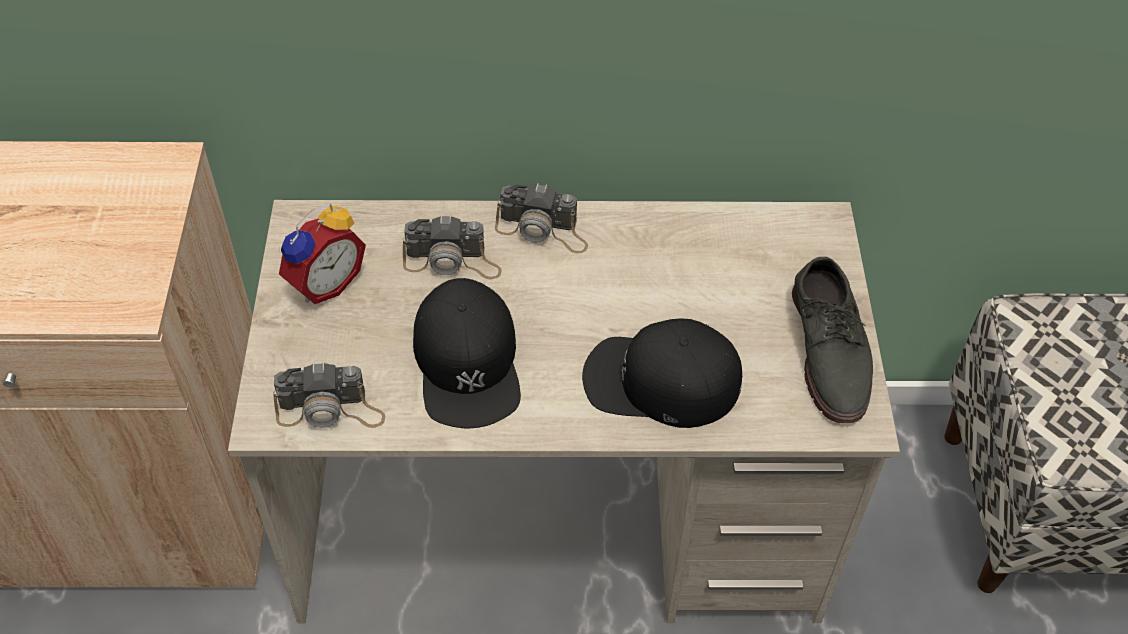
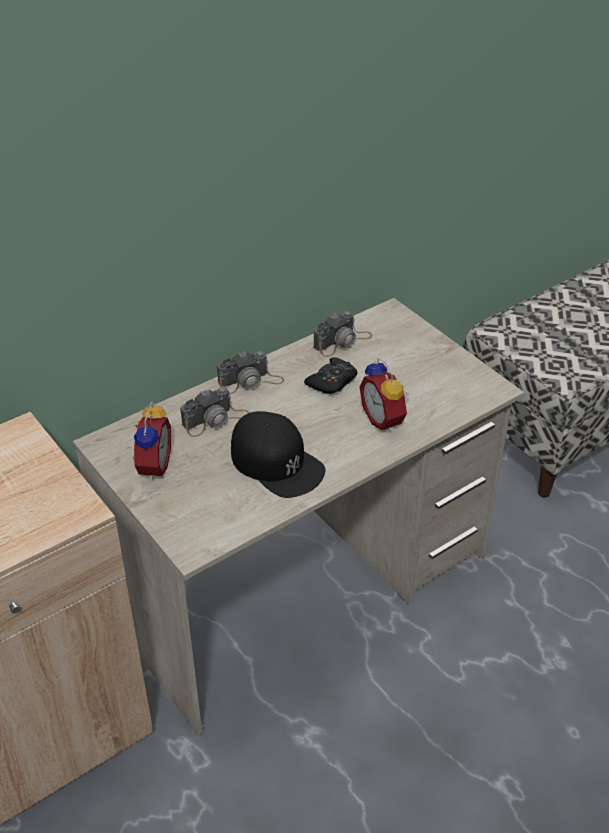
camera: 35 degrees left, 10 degrees down
(330, 409) = (223, 523): camera -> camera (342, 341)
(645, 286) = (332, 381): none -> black game controller
(660, 381) = (385, 419): black cap -> alarm clock
(830, 350) = (450, 365): grey shoe -> none

